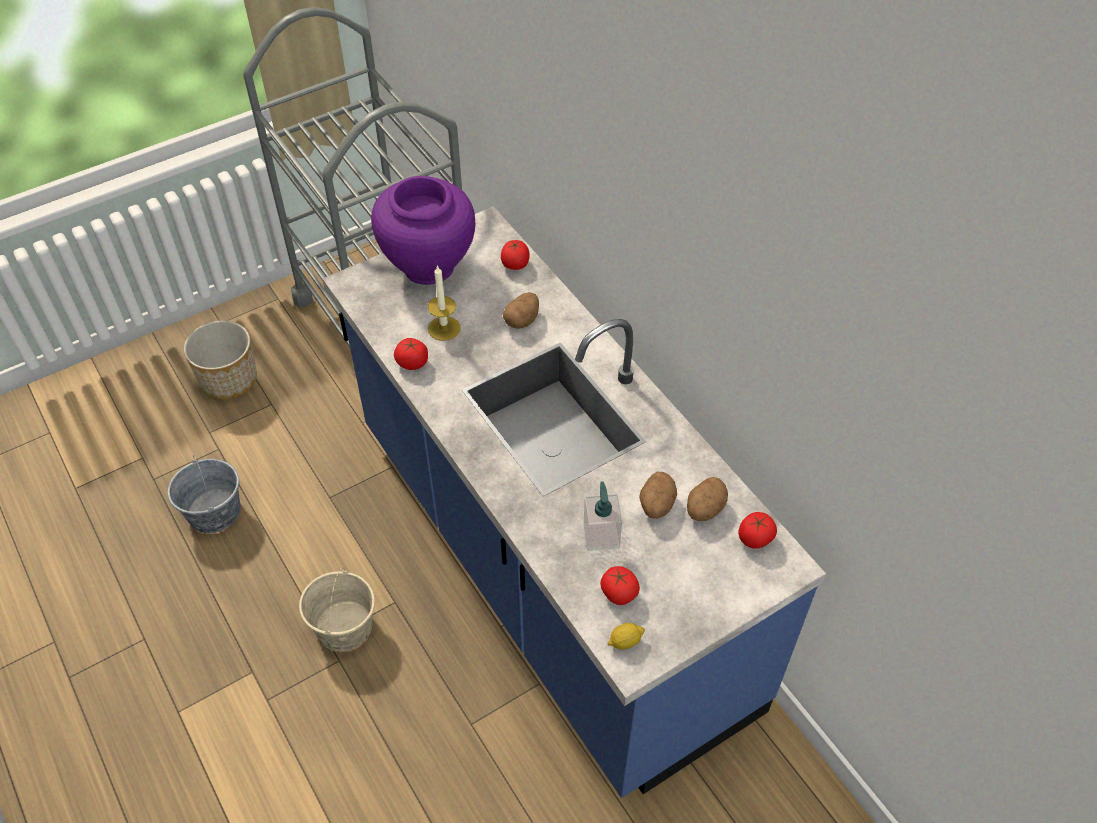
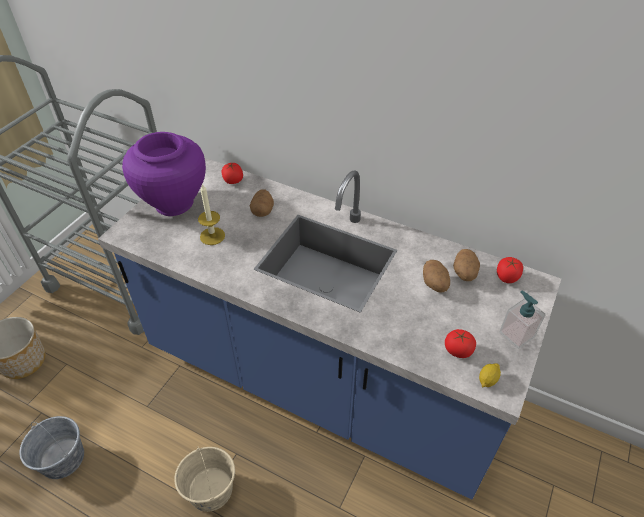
camera: 30 degrees left, 5 degrees down
(412, 363) = (205, 266): tomato -> none
(601, 535) = (417, 319): soap dispenser -> soap dispenser (516, 334)

